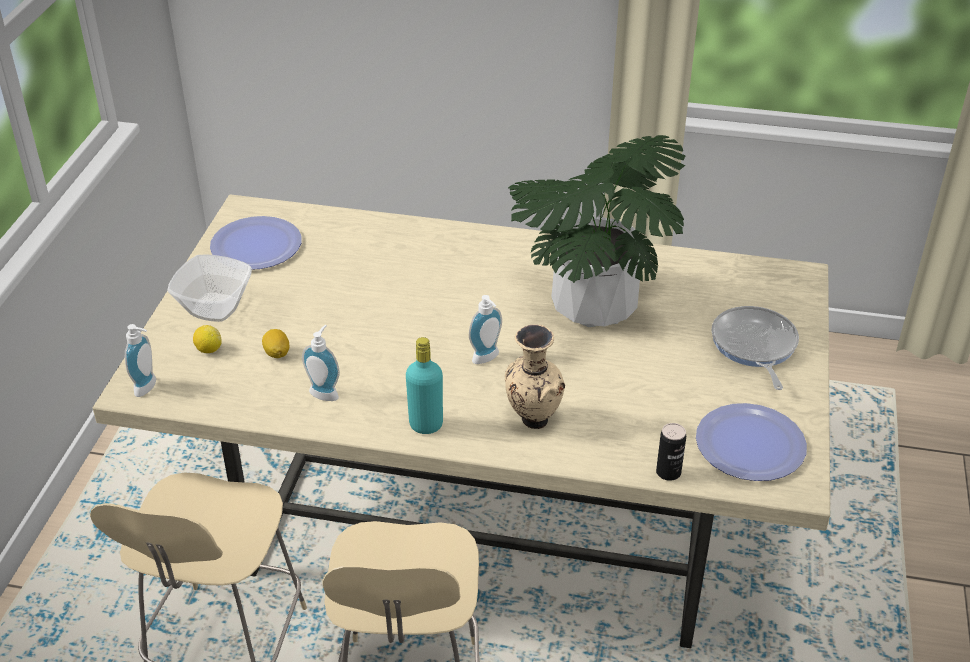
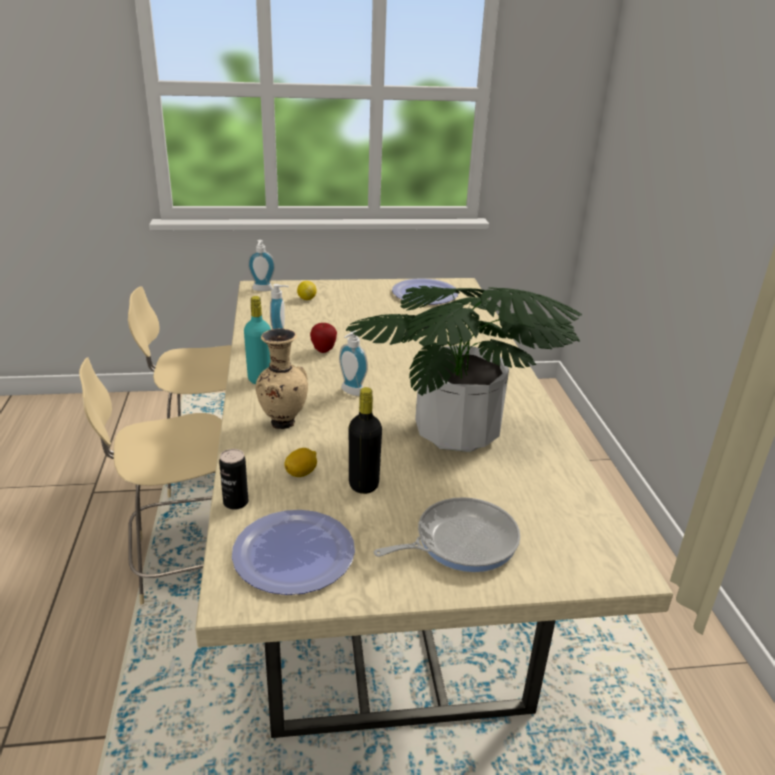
camera: 70 degrees right, 10 degrees down
(213, 308) = (349, 293): bowl -> none
(277, 353) = (314, 318): lemon -> lemon (301, 473)
(375, 361) = (323, 350): none -> apple
(662, 384) = (363, 485): none -> black bottle

